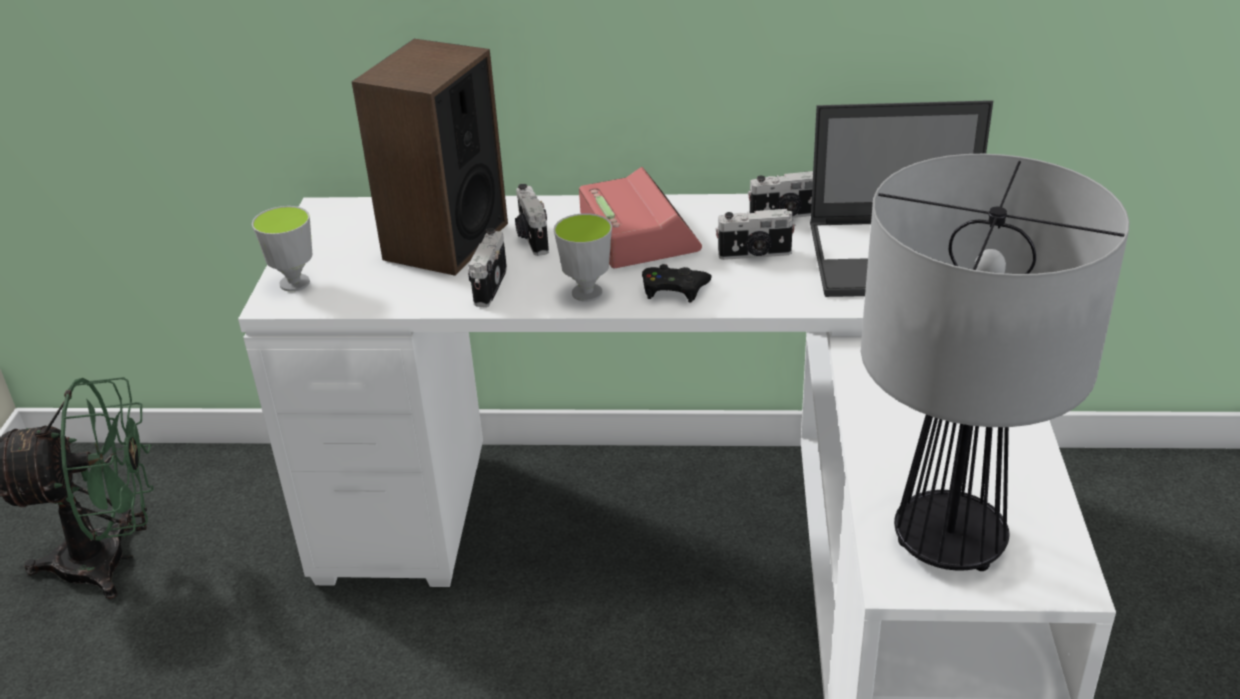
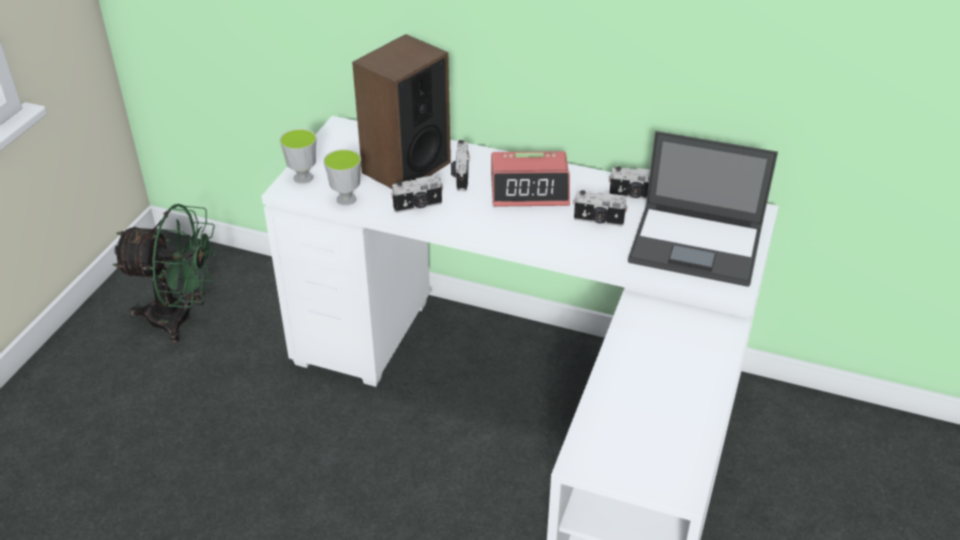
camera: 15 degrees right, 5 degrees up
(488, 286) = (418, 206): camera -> camera turned 135 degrees counterclockwise
(587, 293) = (477, 225): cup -> cup (346, 199)
(638, 234) = (530, 189): alarm clock -> alarm clock turned 90 degrees clockwise
(674, 289) = (533, 234): black game controller -> none
(947, 542) = (622, 447): table lamp -> none

